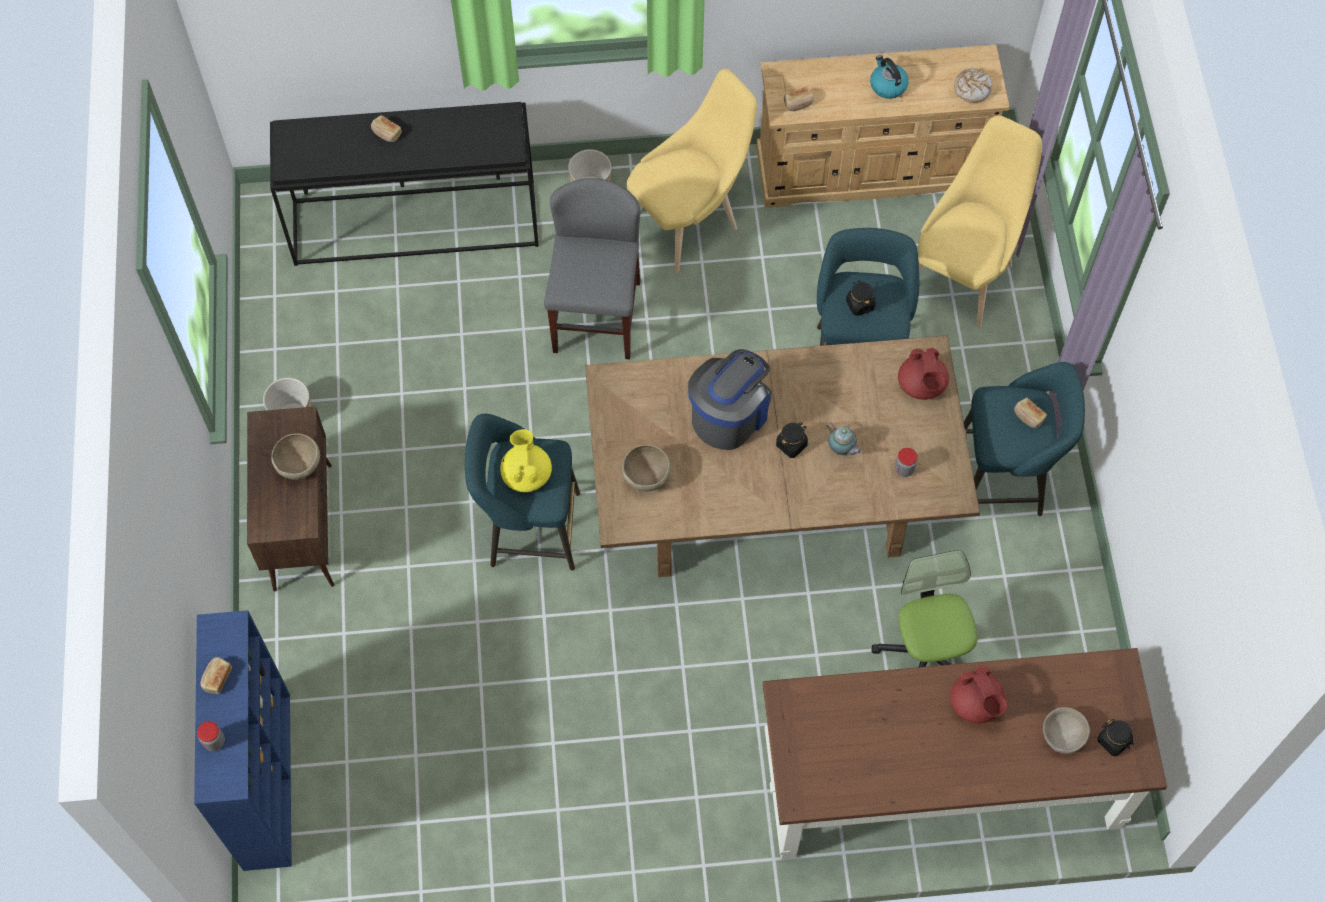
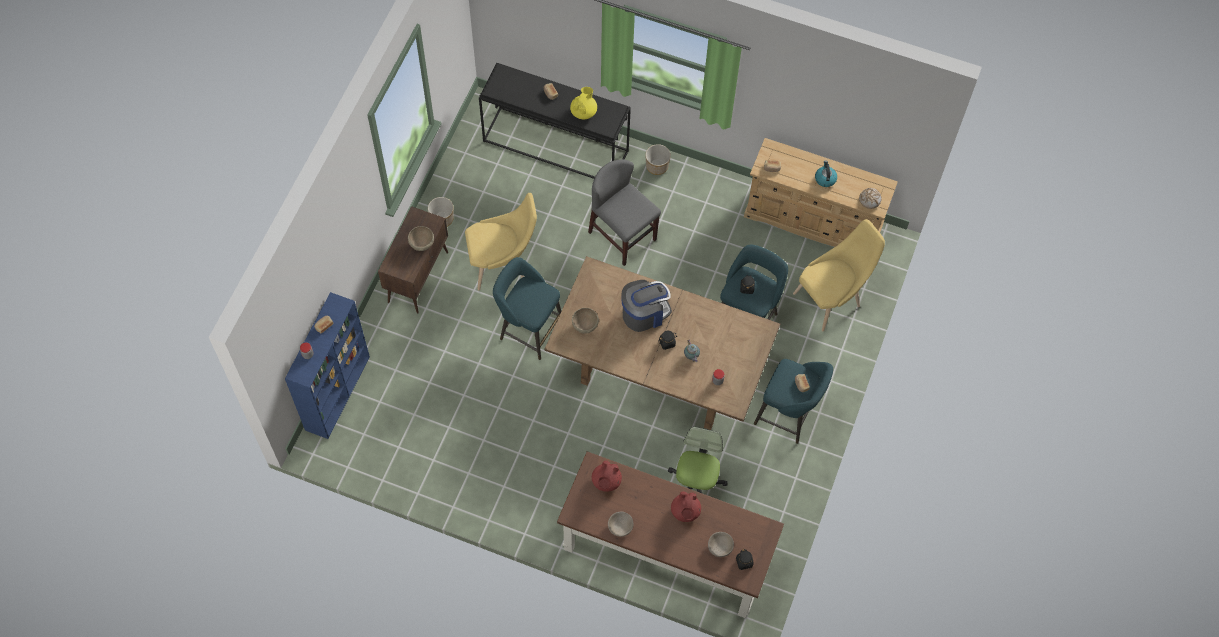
camera: 25 degrees right, 0 degrees up
(526, 474) = (529, 298): yellow teapot -> yellow teapot (584, 111)
(596, 317) = (622, 236): grey chair -> grey chair turned 75 degrees counterclockwise
(689, 220) = (699, 206): yellow chair -> yellow chair (502, 264)
(888, 781) = (620, 527): none -> beige bowl
(921, 386) = (751, 343): red teapot -> red teapot (606, 481)

